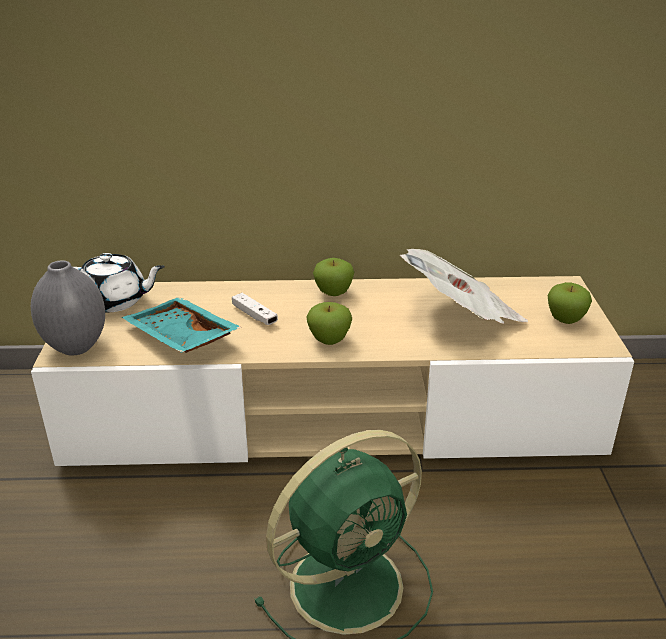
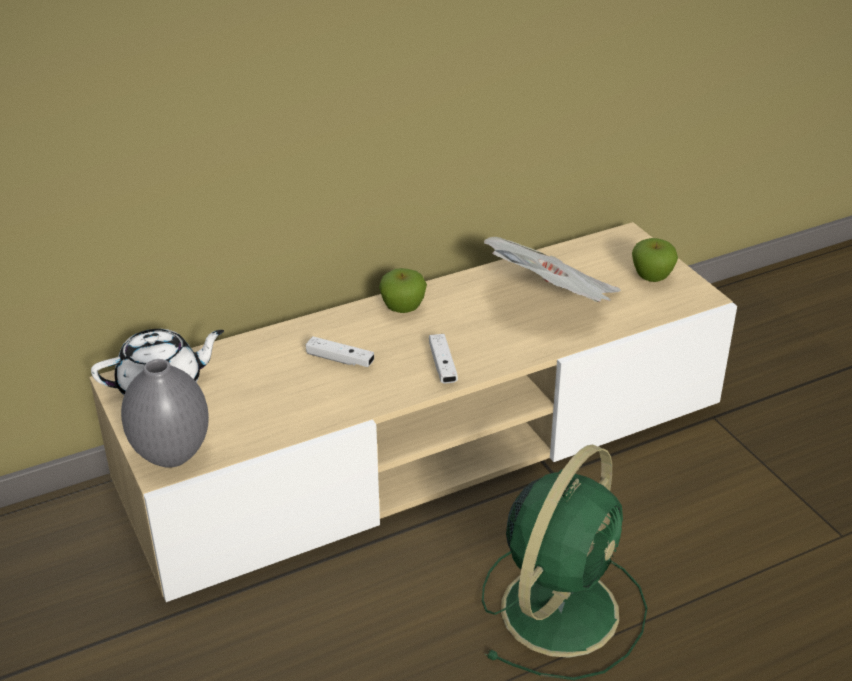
camera: 25 degrees left, 5 degrees up
(179, 338) = (281, 410): turquoise tray -> none
(329, 340) = (442, 366): apple -> white game controller

